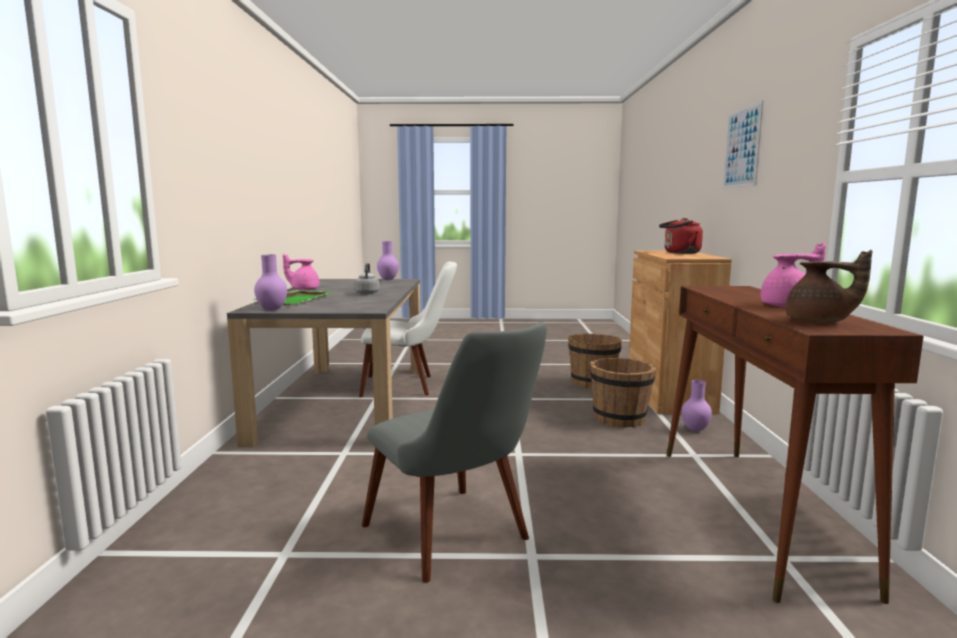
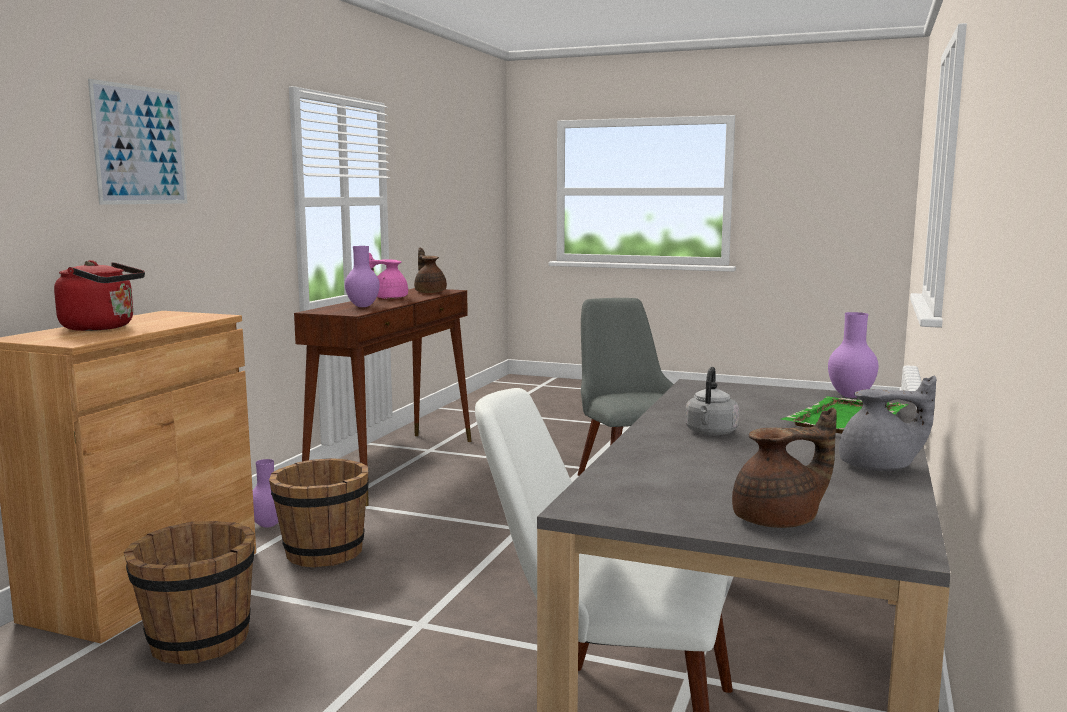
camera: 160 degrees left, 0 degrees up
(304, 289) = (879, 467): pink teapot -> grey teapot
(351, 280) = (779, 521): none -> brown teapot
(388, 279) = (647, 517): purple vase -> purple vase (362, 306)

